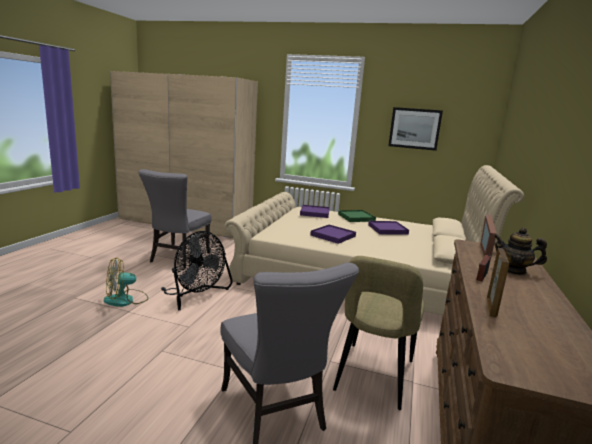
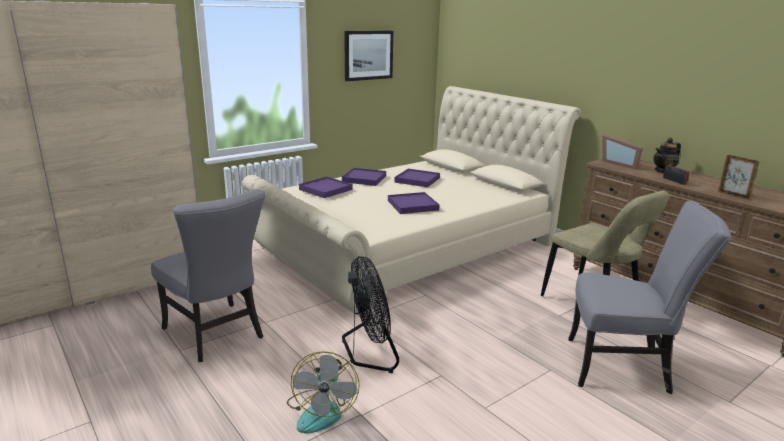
camera: 55 degrees left, 5 degrees up
(356, 217) = (364, 179): green tray -> purple tray

